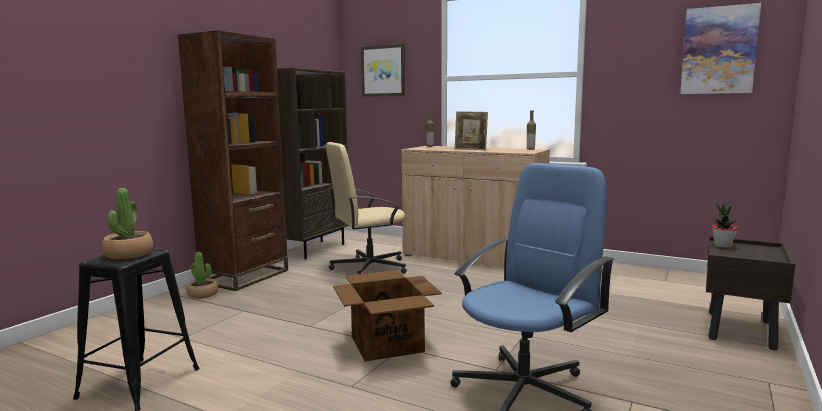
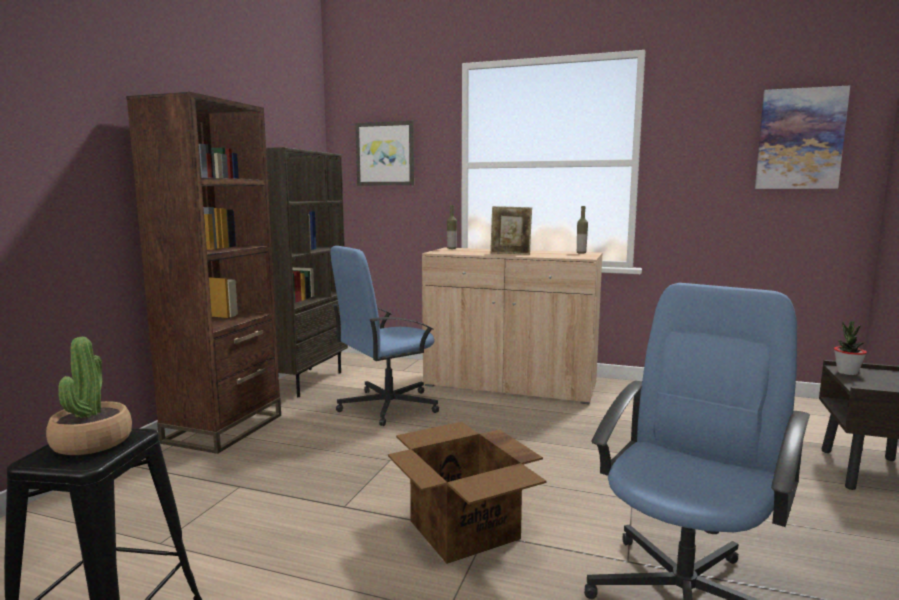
camera: 10 degrees left, 0 degrees up
(203, 294) = (171, 462): potted plant -> none
(368, 268) = (387, 406): beige office chair -> blue office chair

